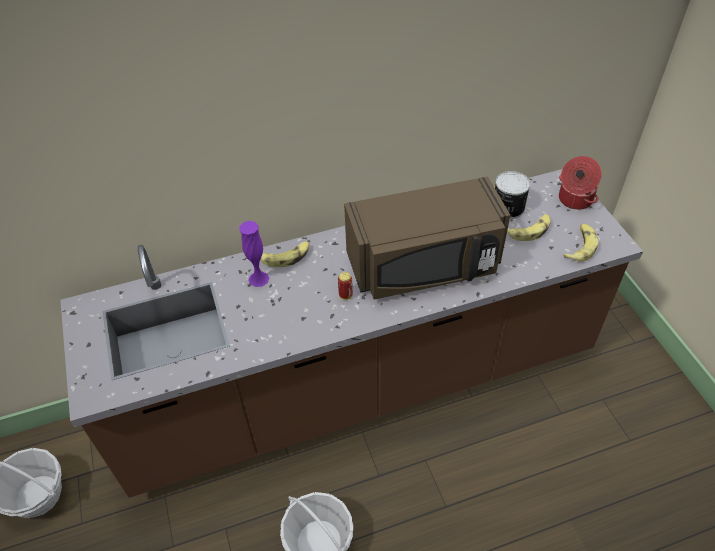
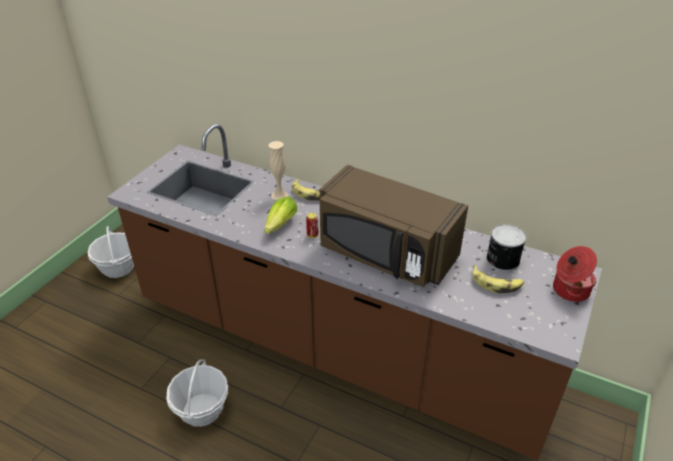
camera: 45 degrees right, 10 degrees down
(258, 279) = (279, 195): purple vase -> beige vase
(305, 310) = (279, 226): none -> lettuce
(580, 246) = (524, 321): banana -> none

